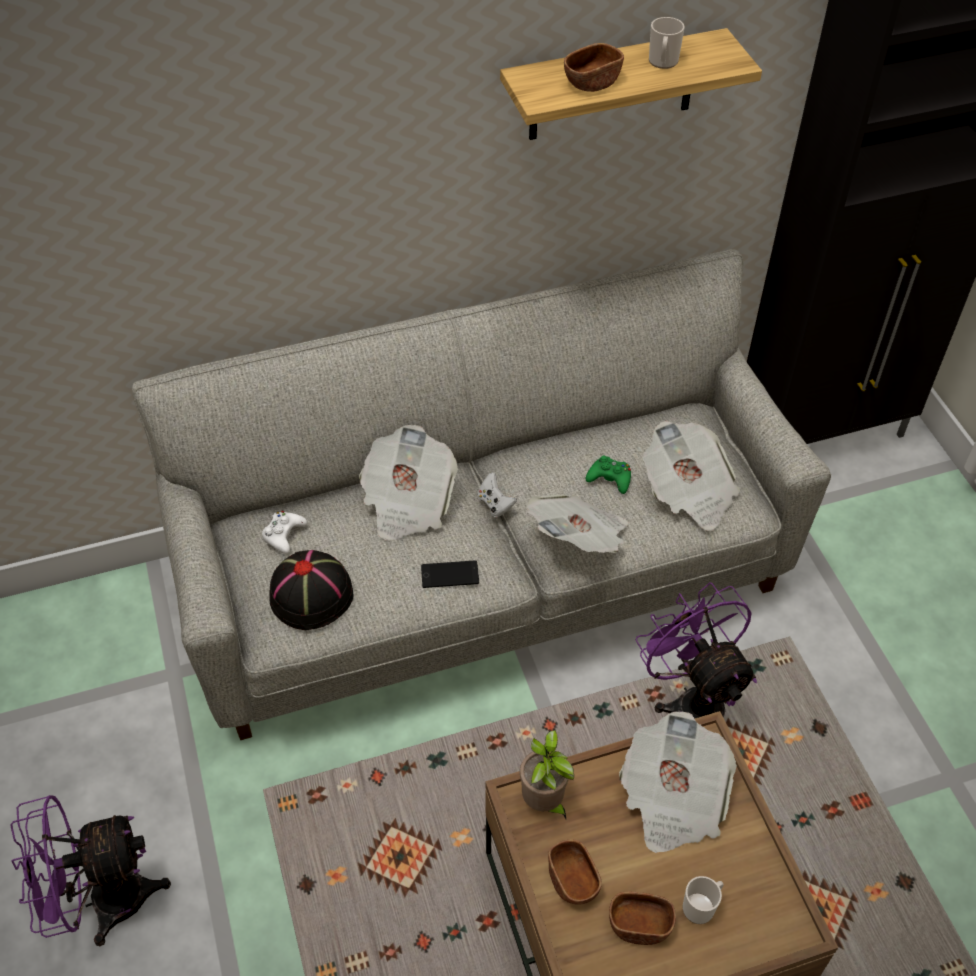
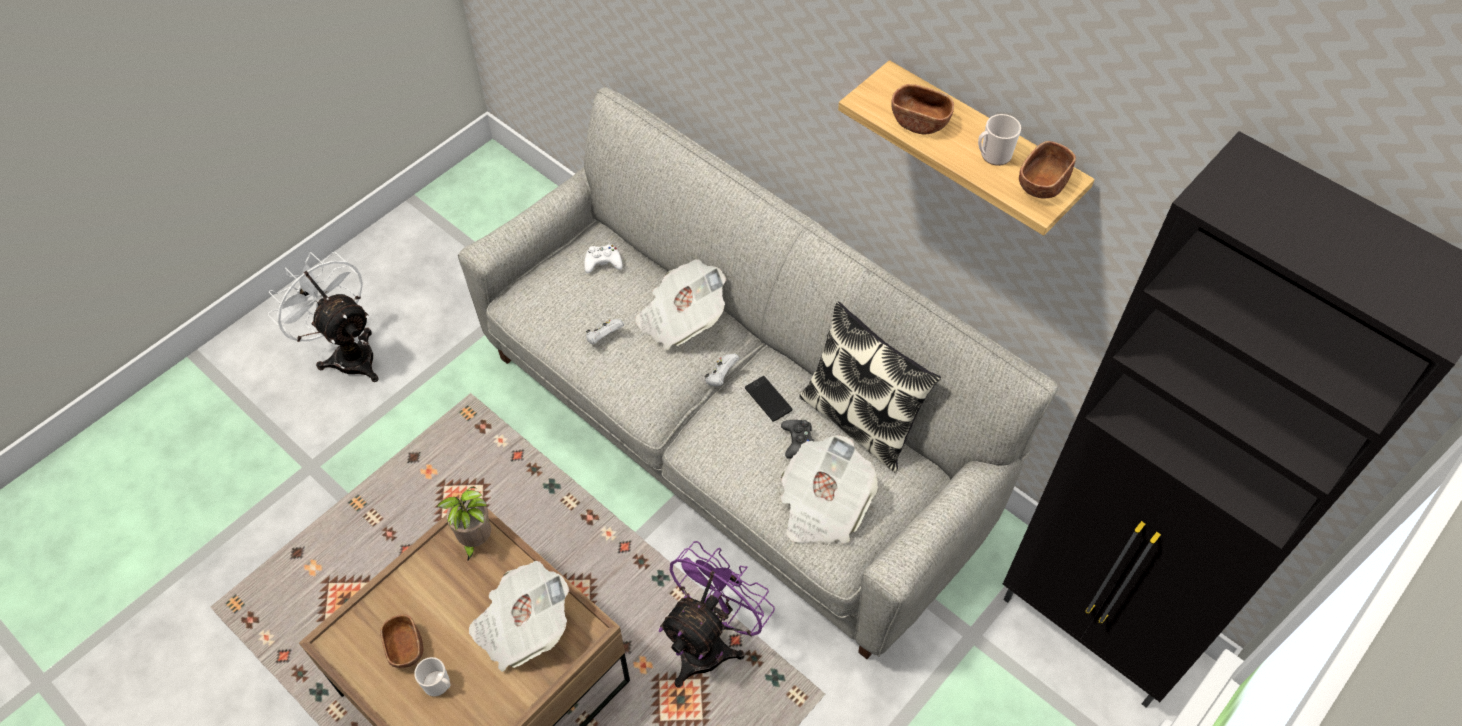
camera: 60 degrees right, 5 degrees up
(103, 901) = (347, 353): purple fan -> white fan
(312, 594) = (558, 305): black hat -> none
(384, 572) = (604, 337): none -> white game controller
(450, 575) = (628, 379): phone -> phone (768, 399)
(573, 880) = (420, 588): brown bowl -> brown bowl (1042, 183)
(579, 539) = (718, 448): newspaper -> none
(610, 478) = (798, 441): green game controller -> black game controller
(612, 429) = (860, 420): none -> pillow

